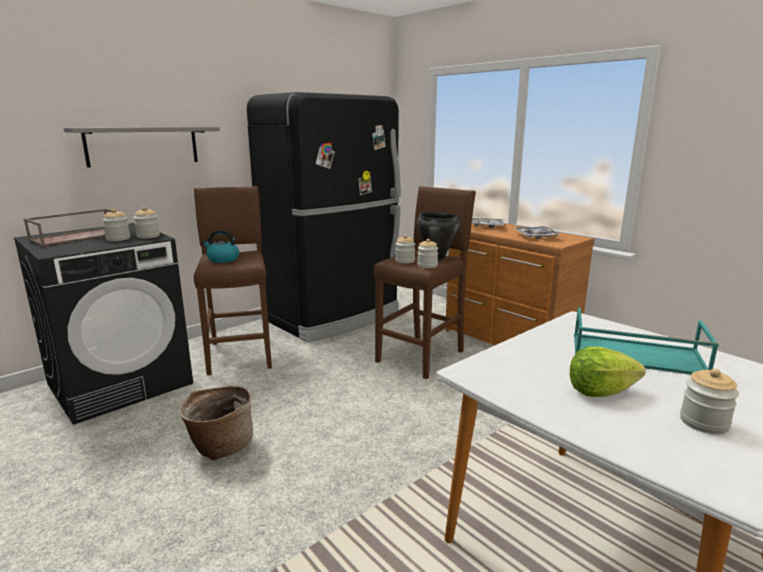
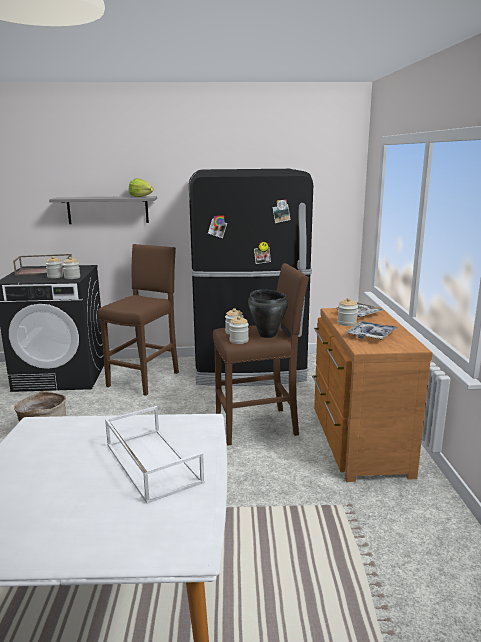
camera: 40 degrees right, 0 degrees up
(222, 259) = (129, 302): kettle -> none
(600, 391) = (55, 471): lettuce -> lettuce (141, 197)
(635, 355) = (151, 463): turquoise tray -> white tray
(704, 422) = (43, 521): jar -> jar (347, 323)

